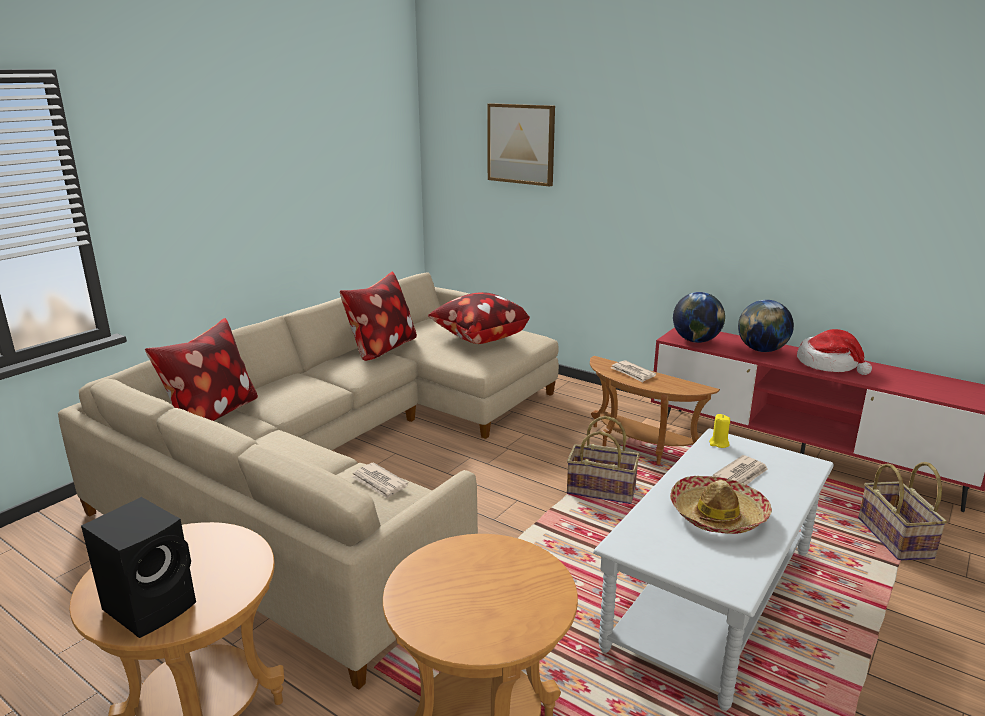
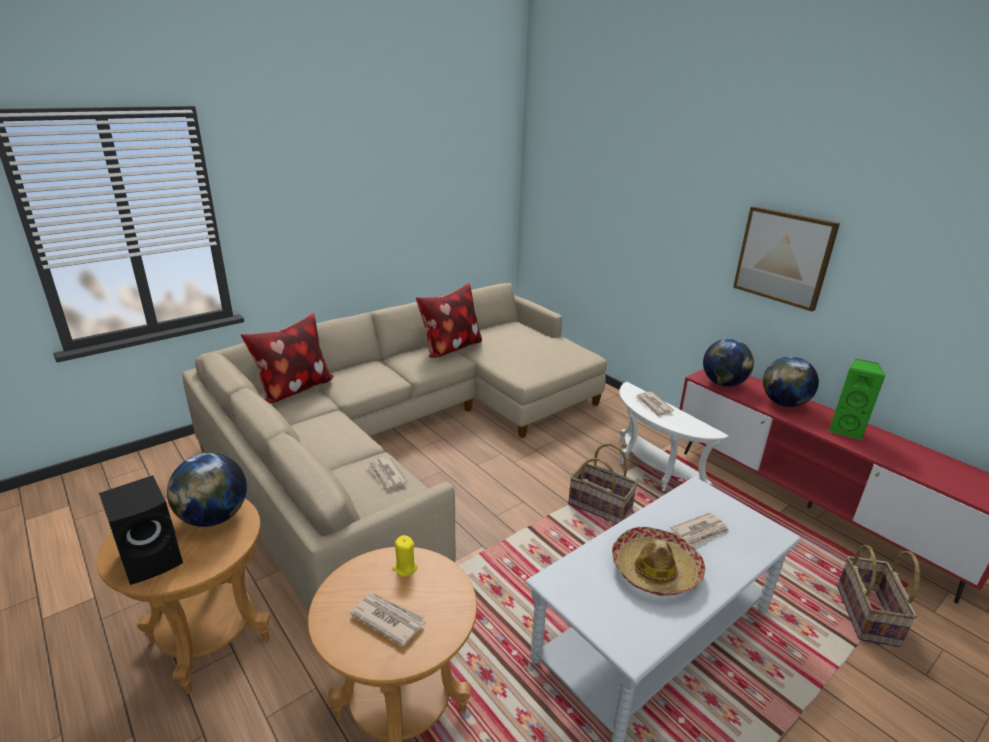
camera: 15 degrees right, 5 degrees up
(207, 550) = (214, 517): none -> globe
(478, 338) = (535, 349): pillow -> none
(482, 605) = (388, 619): none -> newspaper
(521, 144) = (600, 178): picture -> picture (783, 257)
(638, 448) = (652, 471): brown side table -> white side table
(719, 443) = (695, 494): yellow candle -> yellow candle (405, 568)
(828, 364) = (845, 430): hat -> green speaker

